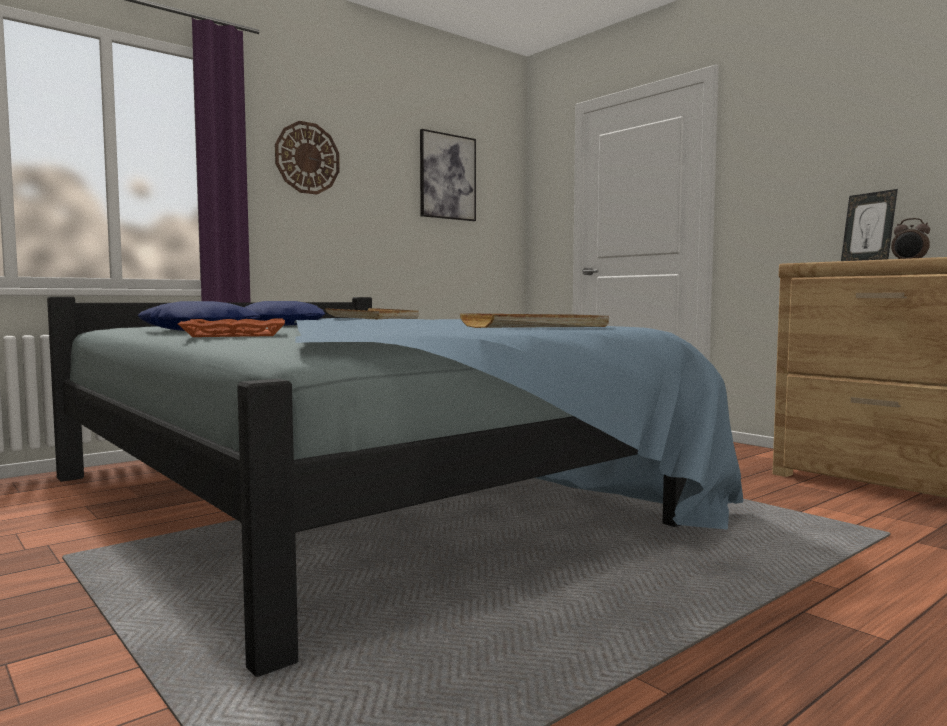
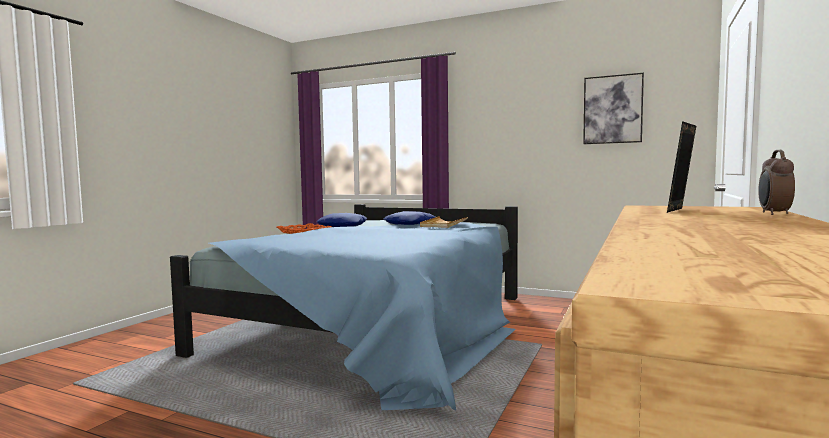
camera: 65 degrees right, 0 degrees up
(307, 158) = (492, 118): wall clock -> none
(535, 326) = (353, 245): beige tray -> none

